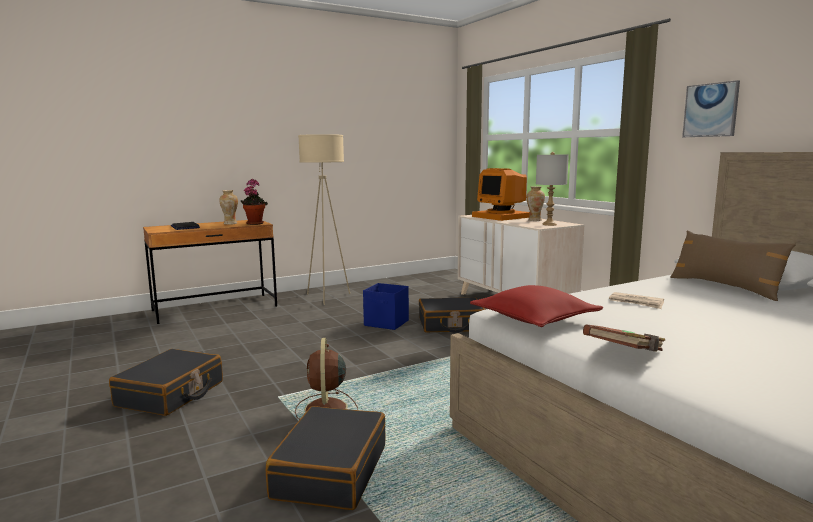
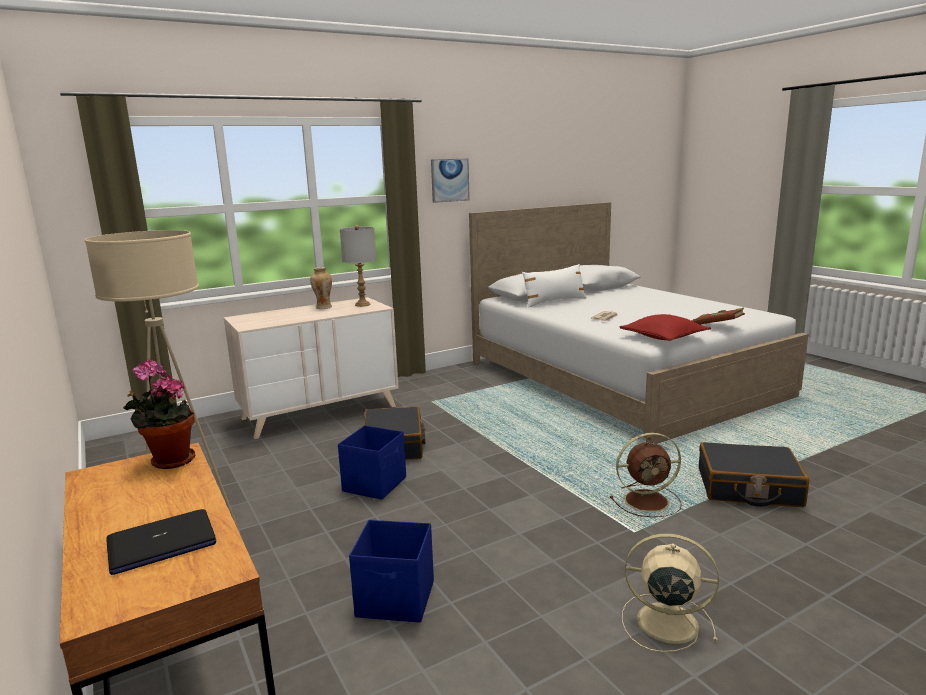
camera: 90 degrees left, 5 degrees up
(171, 394) = (664, 622): black suitcase -> beige fan
(230, 223) = (143, 490): vase -> none
(254, 333) = (396, 600): none -> blue storage box
(502, 217) = (276, 316): monitor -> none
(725, 287) = (554, 302): brown pillow -> white pillow

